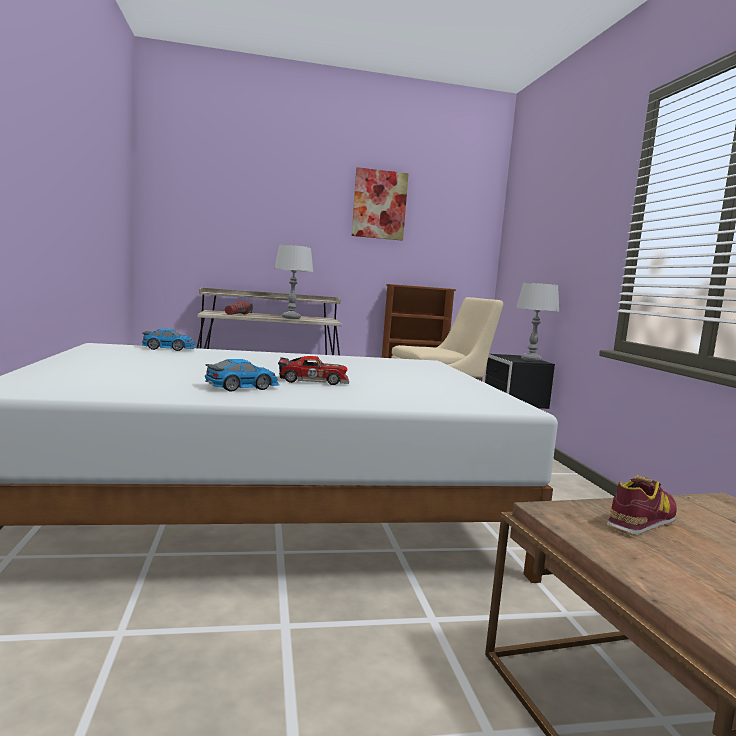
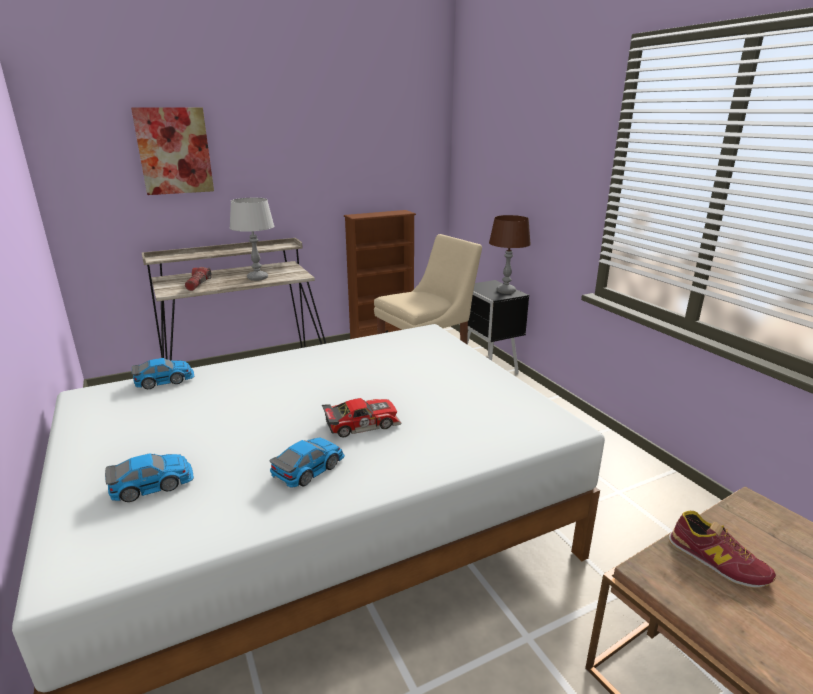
camera: 15 degrees left, 15 degrees up
(108, 374) = (153, 484): none -> toy car
(379, 204) = (325, 128): picture -> picture (174, 151)
(531, 360) = (505, 291): grey table lamp -> brown table lamp
(641, 520) = (716, 561): shoe -> shoe turned 105 degrees clockwise

